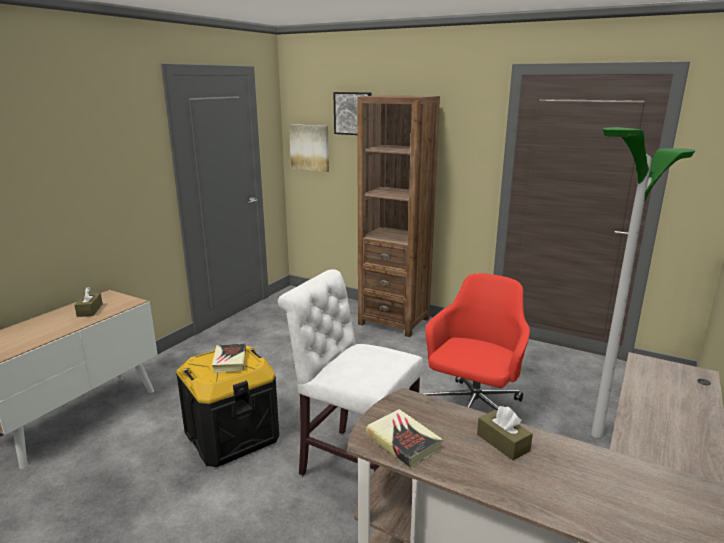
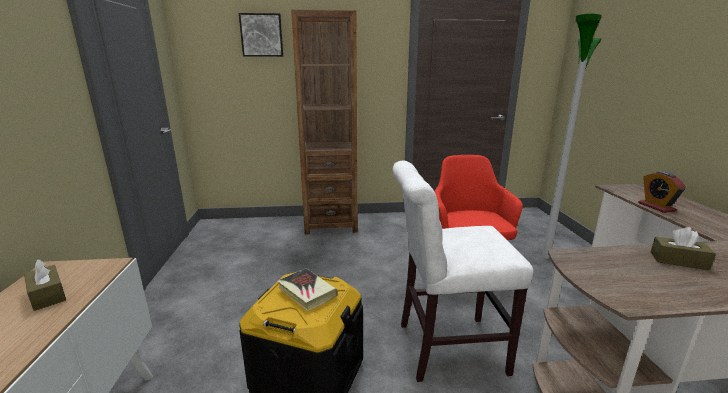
camera: 35 degrees left, 0 degrees up
(310, 147) = (212, 73): picture -> none
(403, 441) = (640, 289): book -> none
(638, 397) = (656, 207): none -> alarm clock

